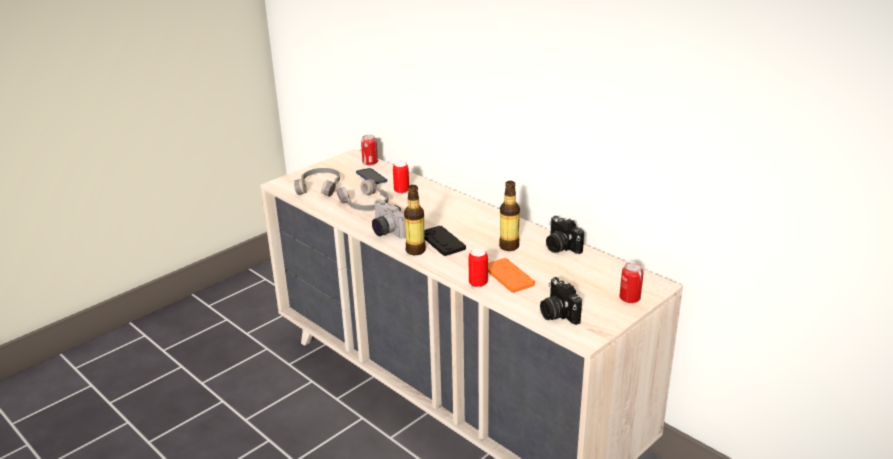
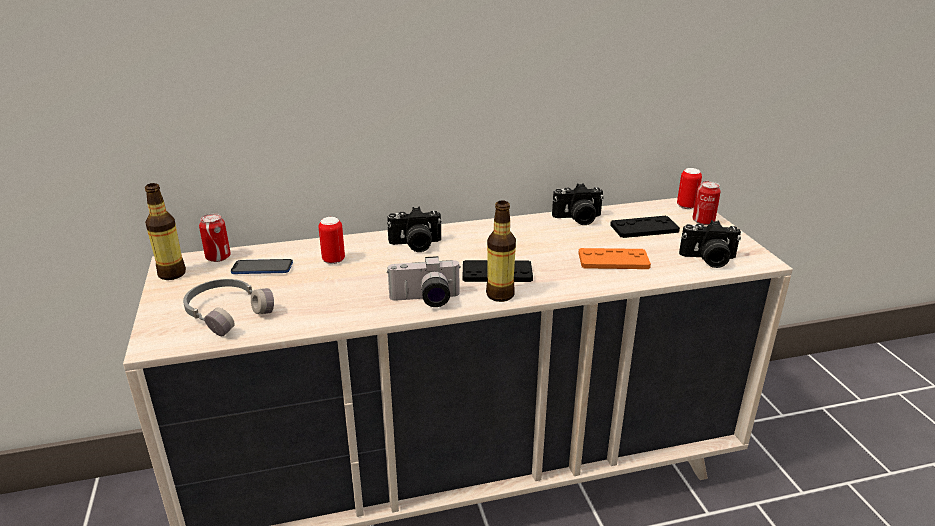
camera: 60 degrees left, 0 degrees up
(365, 204) = (332, 294): grey headphones -> none
(448, 206) = (415, 245): none -> camera
(478, 283) = (614, 281): can -> can (686, 206)
(509, 246) = (549, 241): bottle -> bottle (172, 274)
(580, 276) = (644, 228): none -> black game controller

